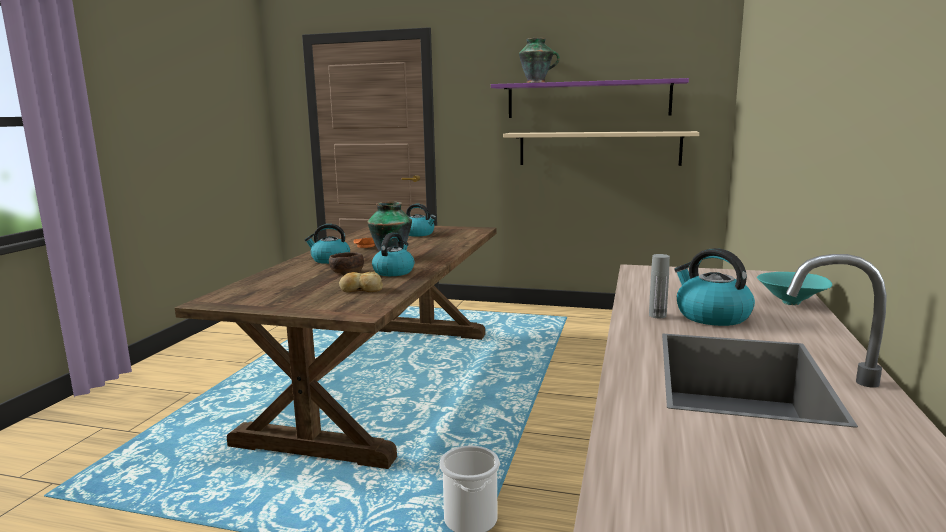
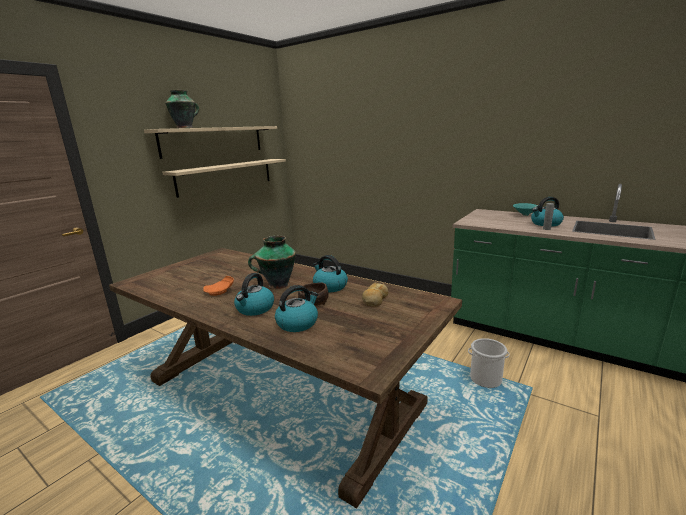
camera: 70 degrees left, 5 degrees up
(419, 234) = (200, 270): kettle -> kettle (298, 323)
(587, 99) = (214, 141): purple shelf -> beige shelf

